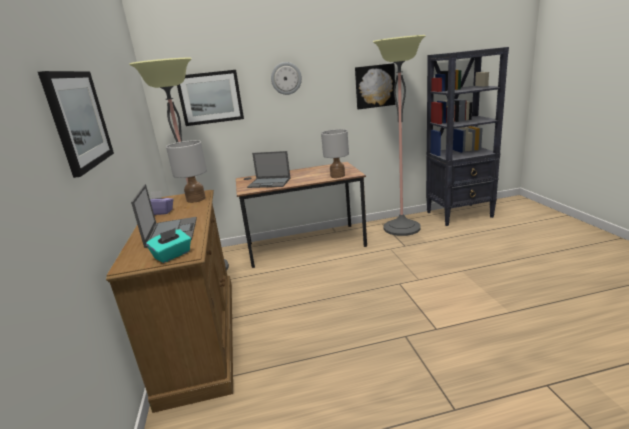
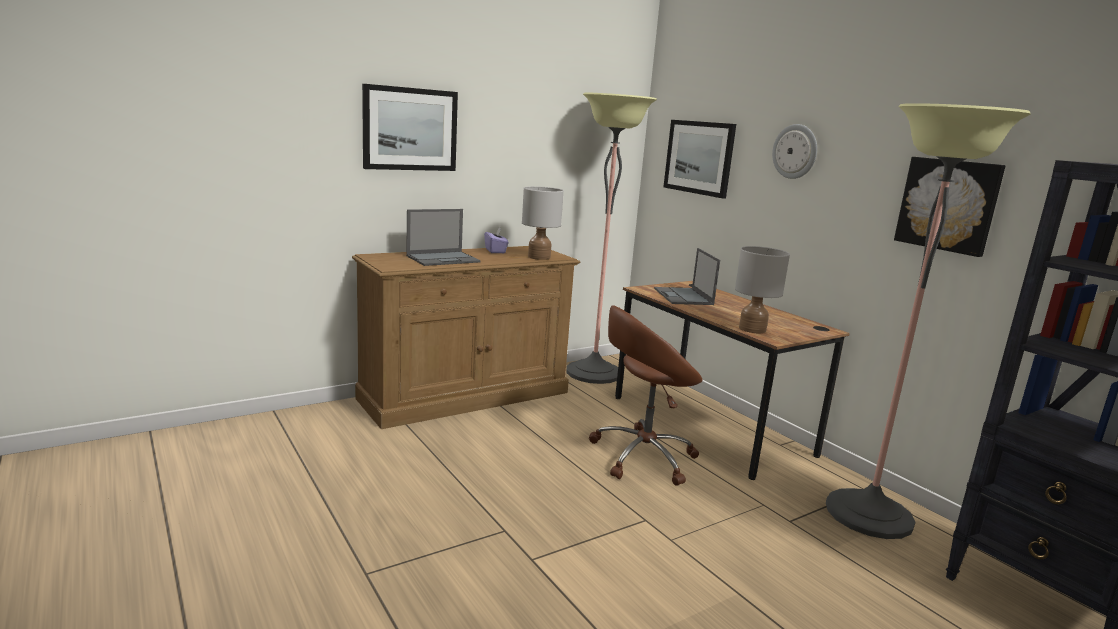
camera: 65 degrees right, 5 degrees down
(173, 255) = (388, 264): turquoise tissue box -> none
(332, 273) = (640, 457): none -> brown office chair

